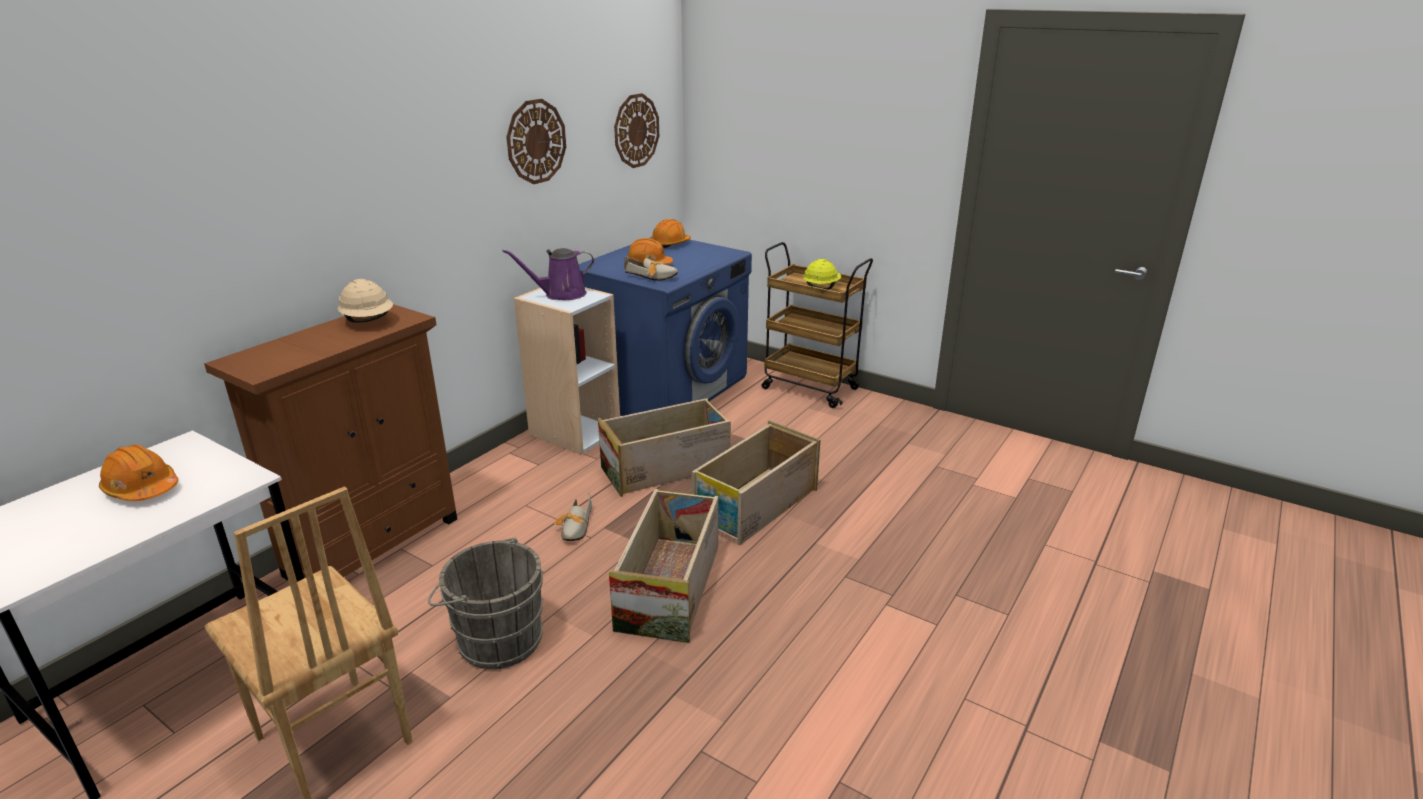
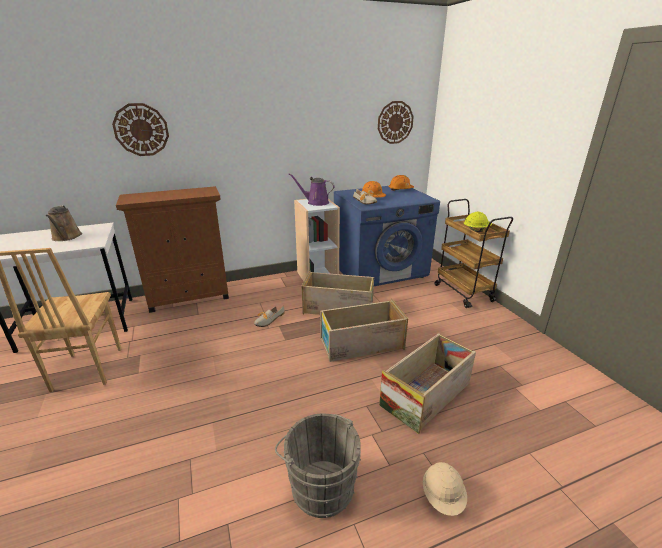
camera: 35 degrees right, 0 degrees up
(142, 488) = (66, 237): orange hard hat -> brown watering can
(369, 321) = (195, 192): beige hard hat -> beige hard hat (443, 497)
(495, 639) = (181, 356): grey bucket -> grey bucket (320, 485)
(536, 141) = (320, 119): wall clock -> wall clock (141, 130)
(670, 586) = (273, 367): crate -> crate (426, 394)

